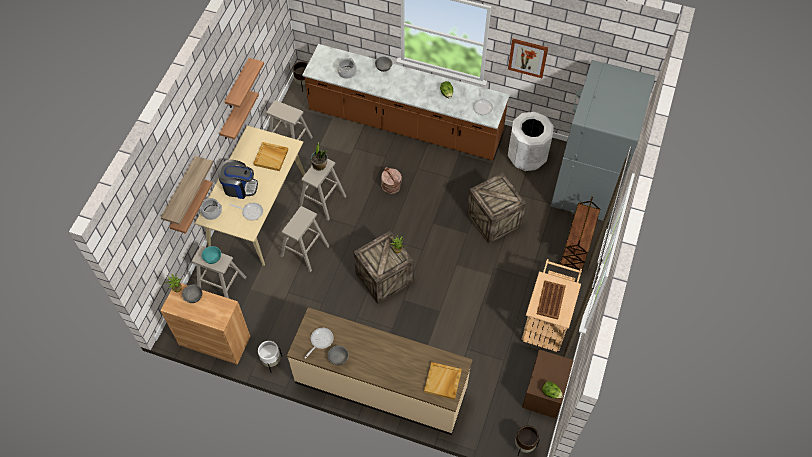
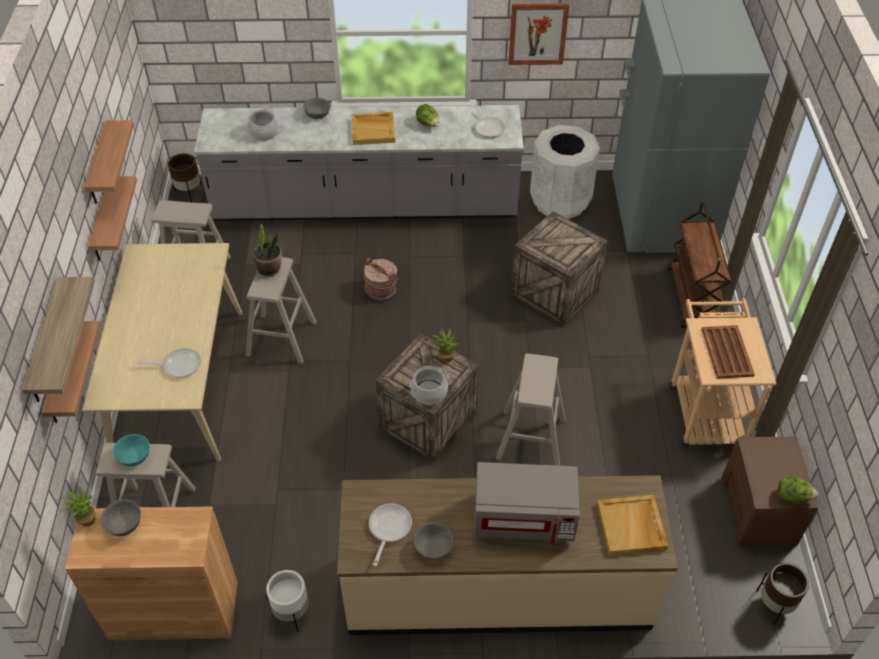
camera: 20 degrees left, 10 degrees down
(211, 212) = (108, 385): cooking pot -> cooking pot (429, 392)
(239, 187) = (145, 334): coffee machine -> none
(271, 157) = (184, 277): beige tray -> beige tray (373, 130)
(304, 251) = (281, 419): beige stool -> beige stool (531, 439)
(390, 357) = (524, 517): none -> grey microwave
(405, 125) = (366, 206): brown counter -> grey counter

